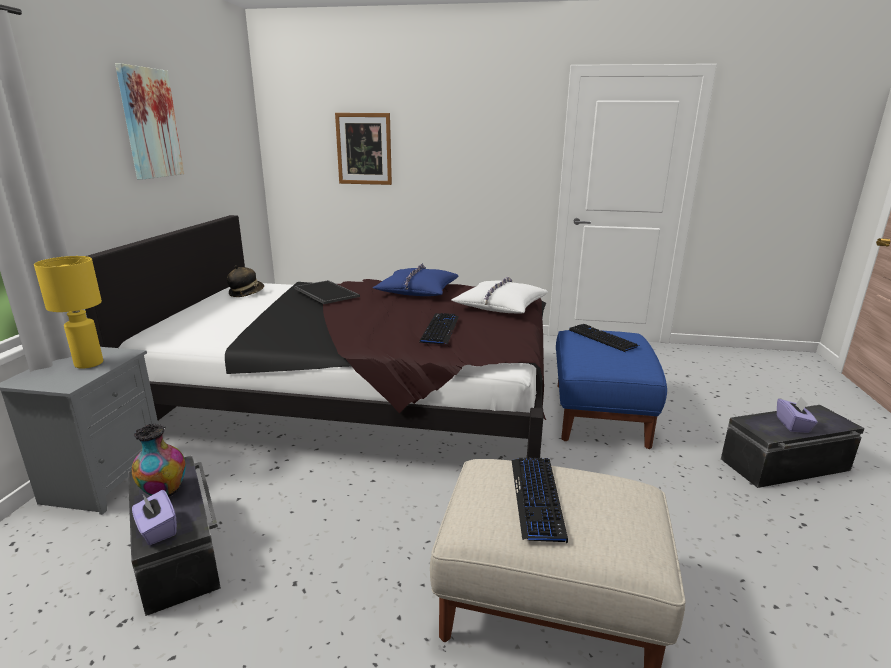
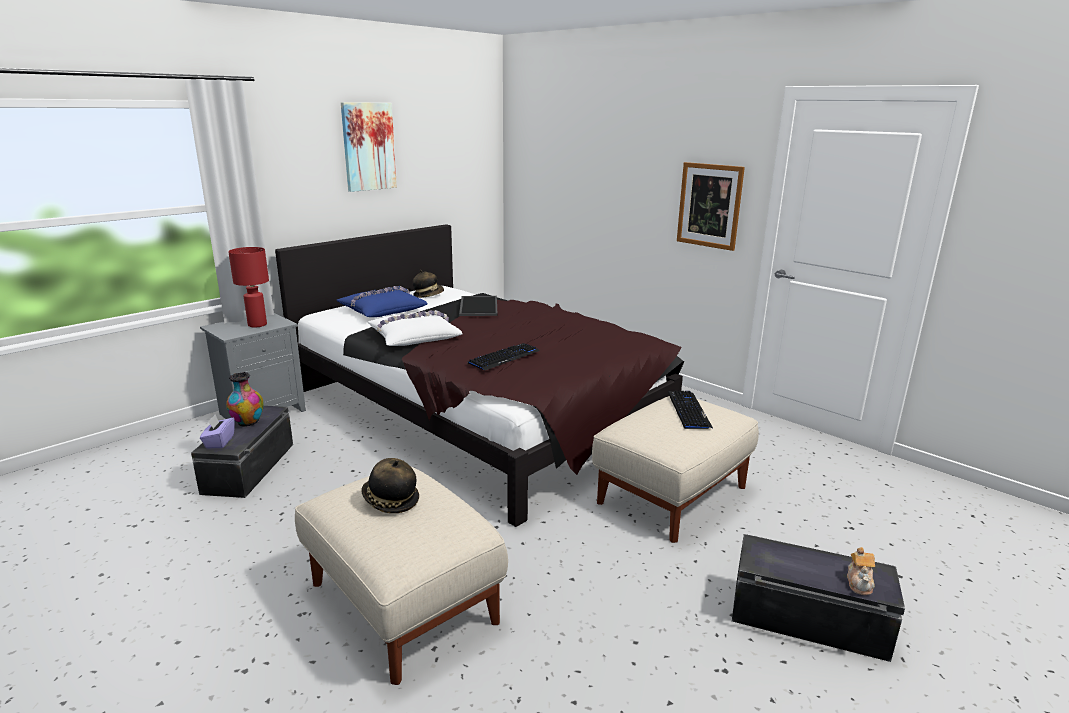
camera: 35 degrees right, 0 degrees up
(90, 363) = (258, 325): yellow table lamp -> red table lamp
(364, 149) = (580, 170): picture -> picture (709, 205)
(417, 290) = (556, 320): blue pillow -> blue pillow (382, 310)
(500, 305) = (604, 350): white pillow -> white pillow (414, 337)
(537, 498) = (390, 501): keyboard -> hat
(600, 413) = (673, 494): blue ottoman -> beige ottoman
(793, 425) = (807, 568): purple tissue box -> none
(826, 422) = (859, 583): none -> teapot

